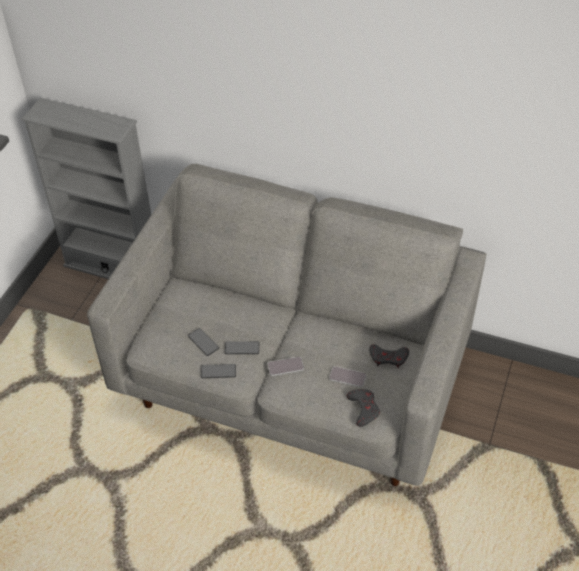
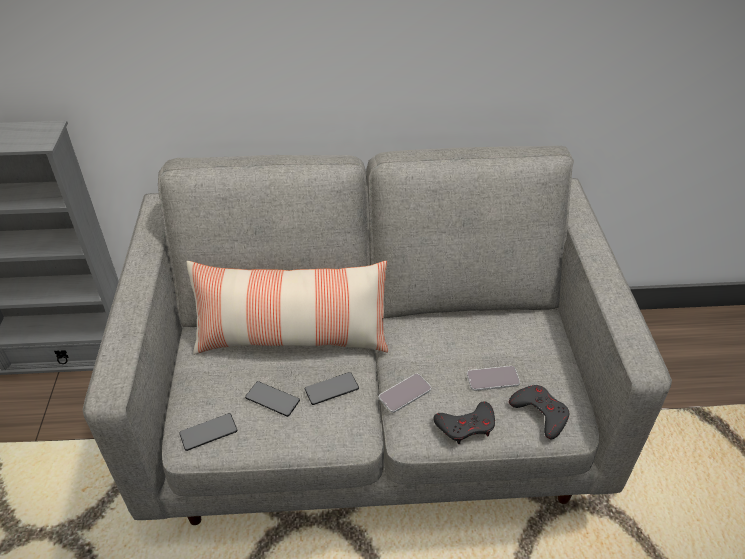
camera: 25 degrees left, 5 degrees down
(218, 371) = (316, 433): phone -> phone (208, 432)
(235, 306) = (292, 337): none -> pillow
(388, 358) = (525, 337): grey game controller -> grey game controller (466, 425)

